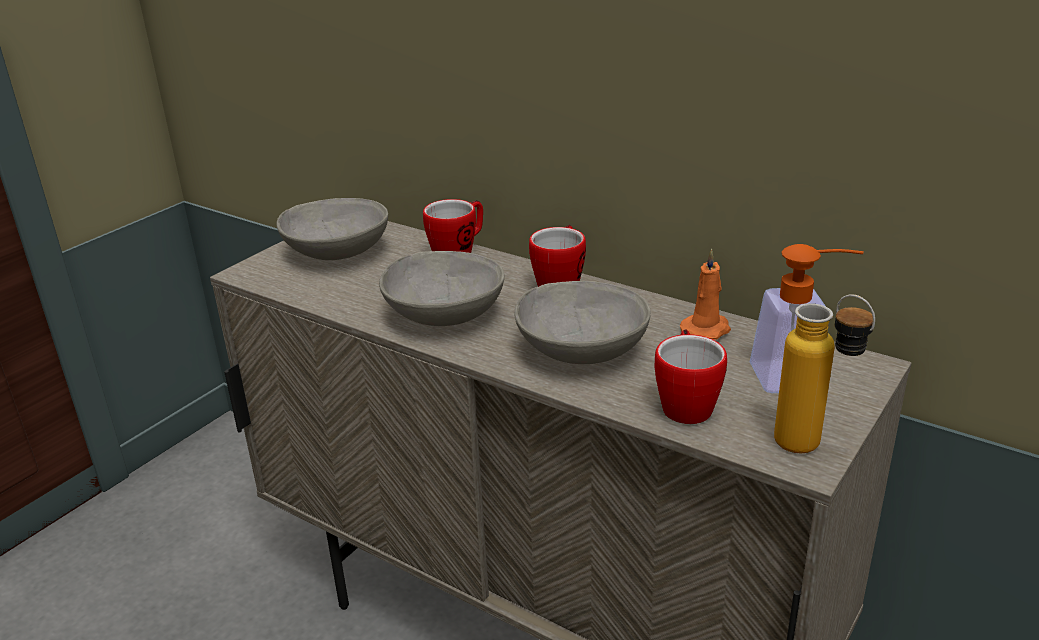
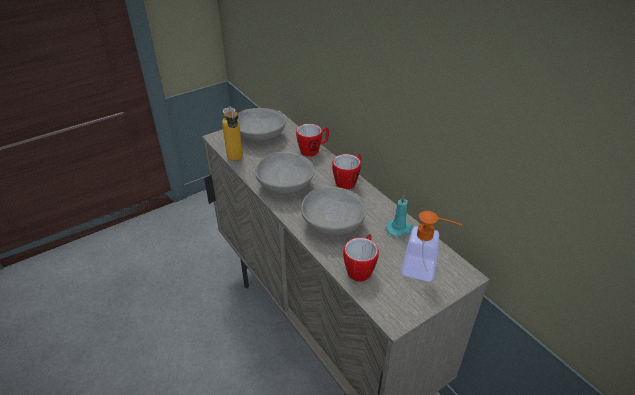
camera: 20 degrees right, 10 degrees up
(707, 329) = (399, 229): orange candle -> turquoise candle
(812, 450) = (402, 314): bottle -> bottle (236, 160)

